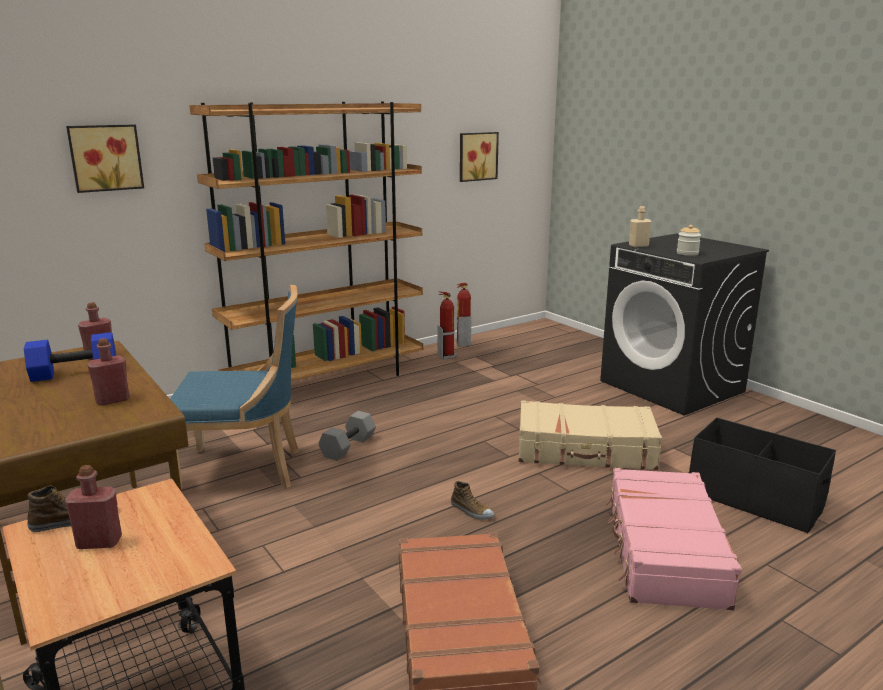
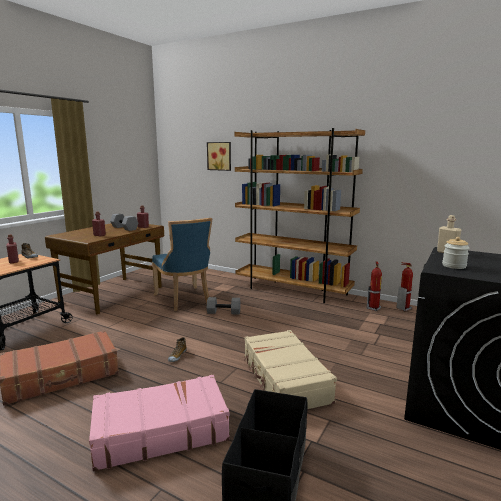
camera: 65 degrees right, 5 degrees down
(74, 373) = (124, 228): blue dumbbell -> grey dumbbell
(477, 156) = (444, 170): picture -> none

